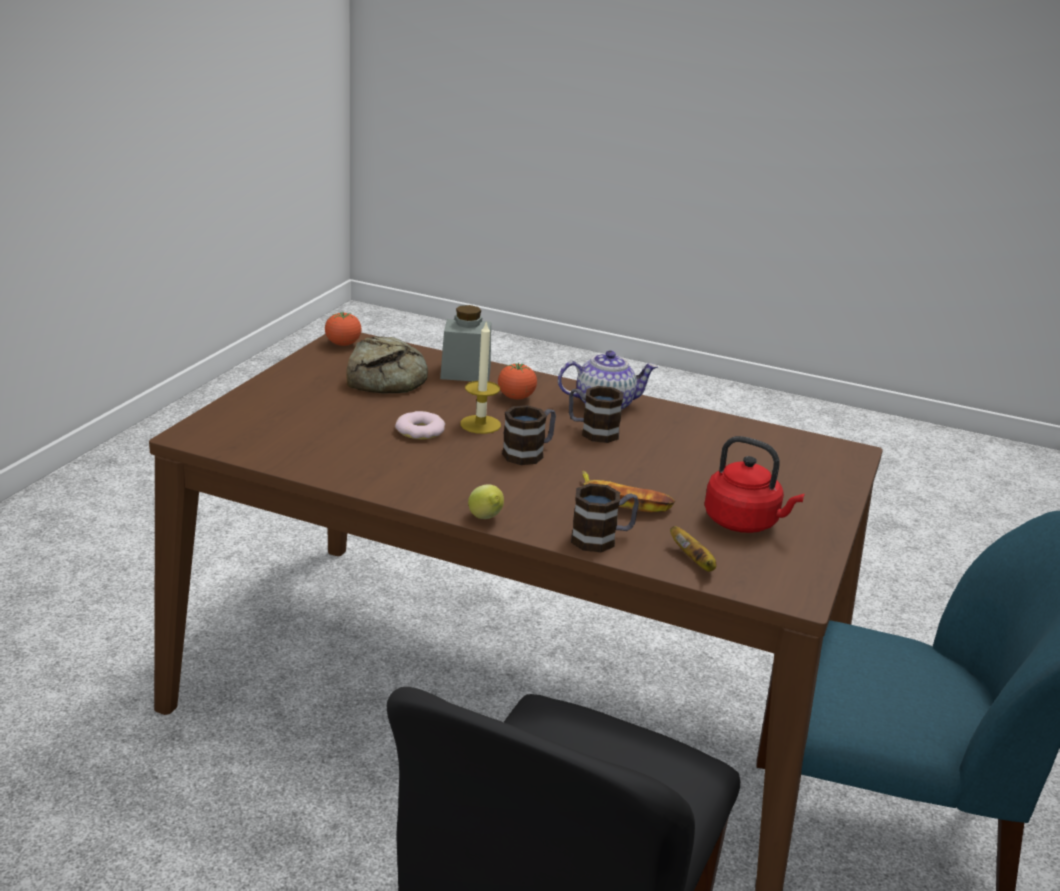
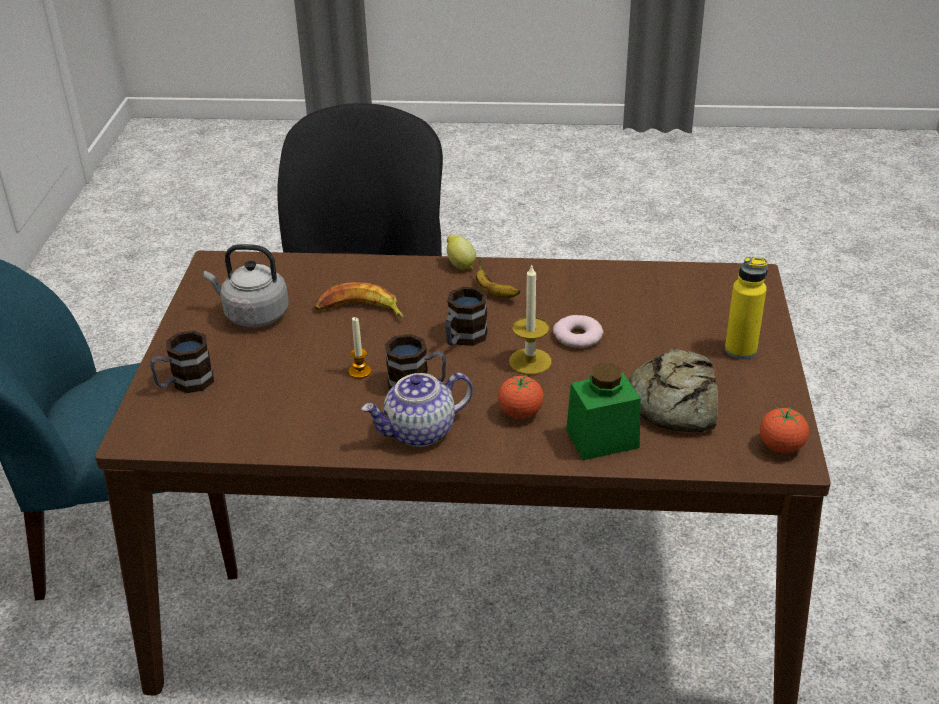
camera: 165 degrees right, 10 degrees up
(290, 392) = (740, 350): none -> yellow bottle
(465, 373) = (602, 439): grey jar -> green jar
(602, 539) = (365, 271): mug -> mug (185, 383)
(641, 451) = (360, 372): none -> candle
(694, 562) = (291, 270): banana -> banana (494, 293)
(744, 523) = (253, 315): red kettle -> grey kettle

